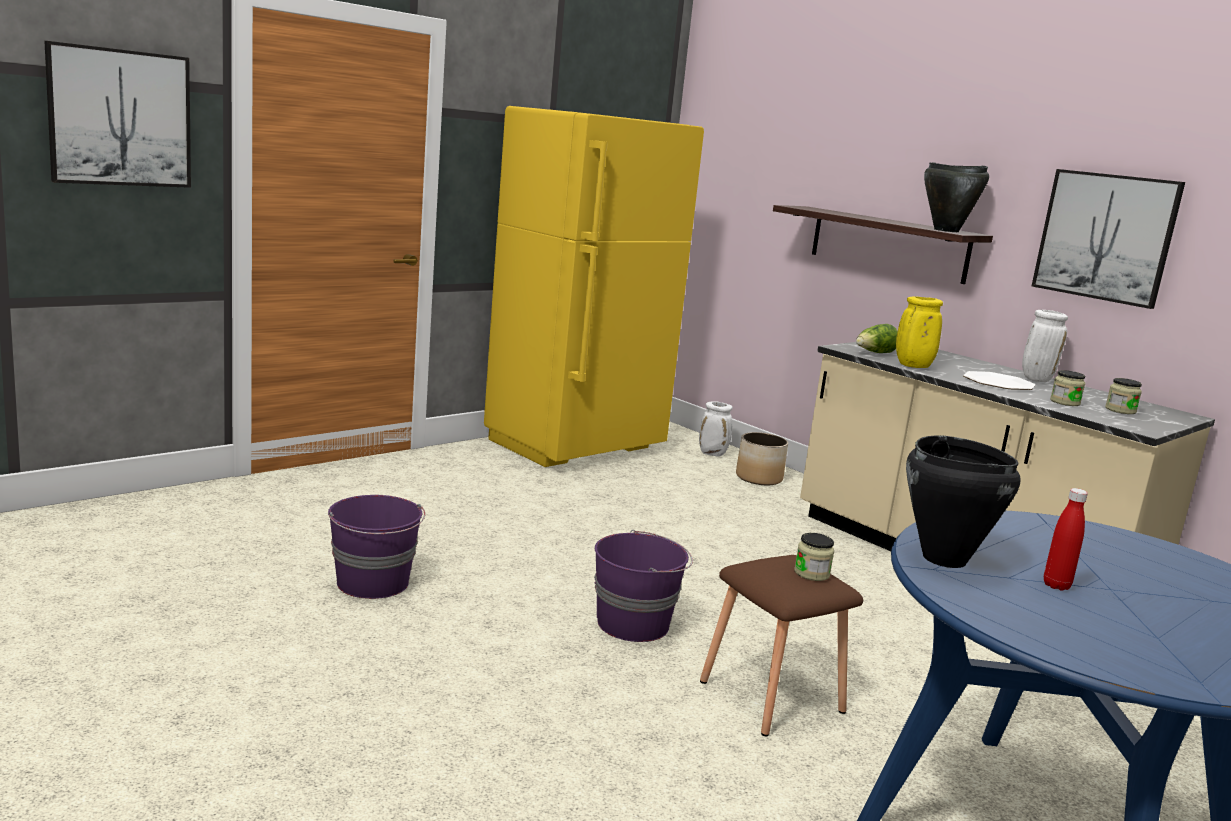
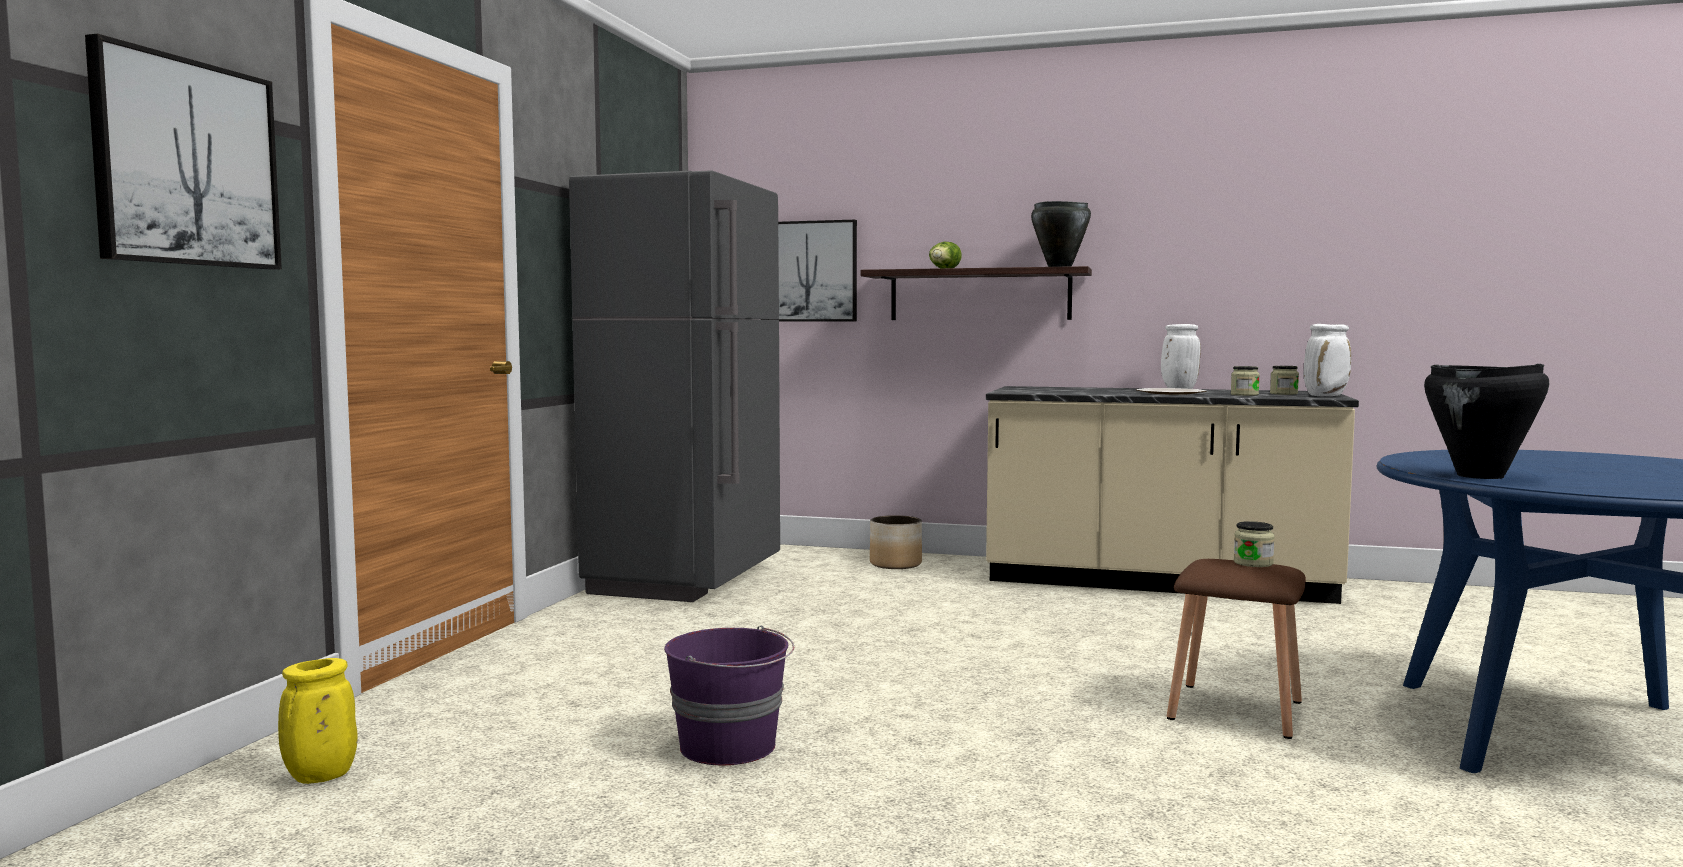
camera: 30 degrees left, 10 degrees down
(576, 447) = (687, 579): yellow fridge -> grey fridge
(634, 623) = (1031, 696): purple bucket -> none
(713, 454) = (821, 556): white vase -> white vase (1326, 396)
(874, 353) = (1038, 392): lettuce -> lettuce (944, 268)
(912, 366) = (1090, 393): yellow vase -> yellow vase (319, 777)
(1056, 585) = (1569, 474): red bottle -> none
(1106, 237) = (1201, 253): picture -> picture (809, 271)

